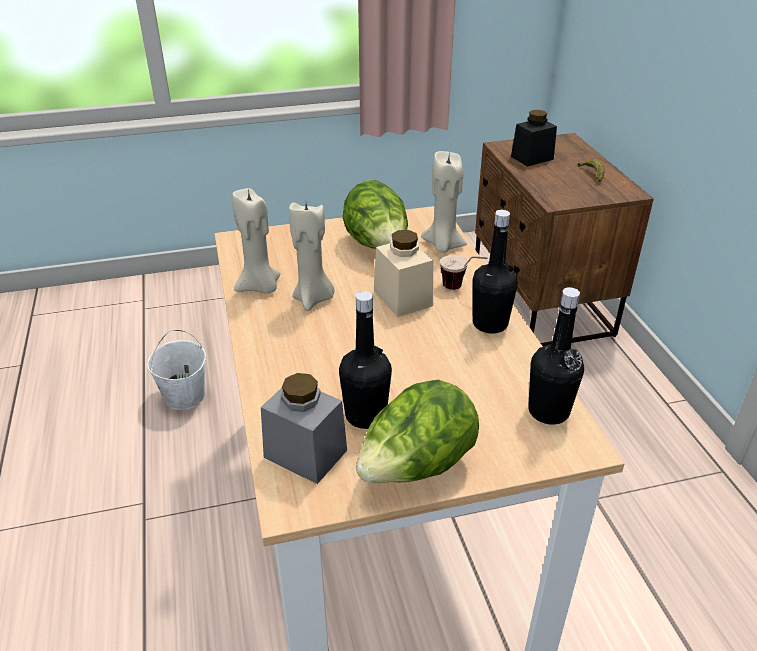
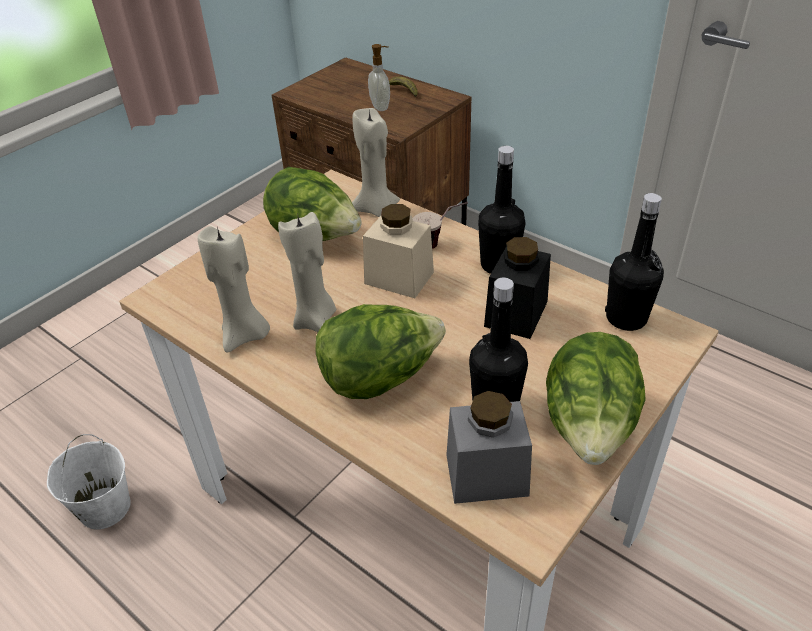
camera: 35 degrees left, 5 degrees up
(311, 355) = (380, 378): none -> lettuce
(532, 158) = (333, 94): black jar -> black jar (516, 314)
(561, 180) = (381, 107): none -> soap dispenser

